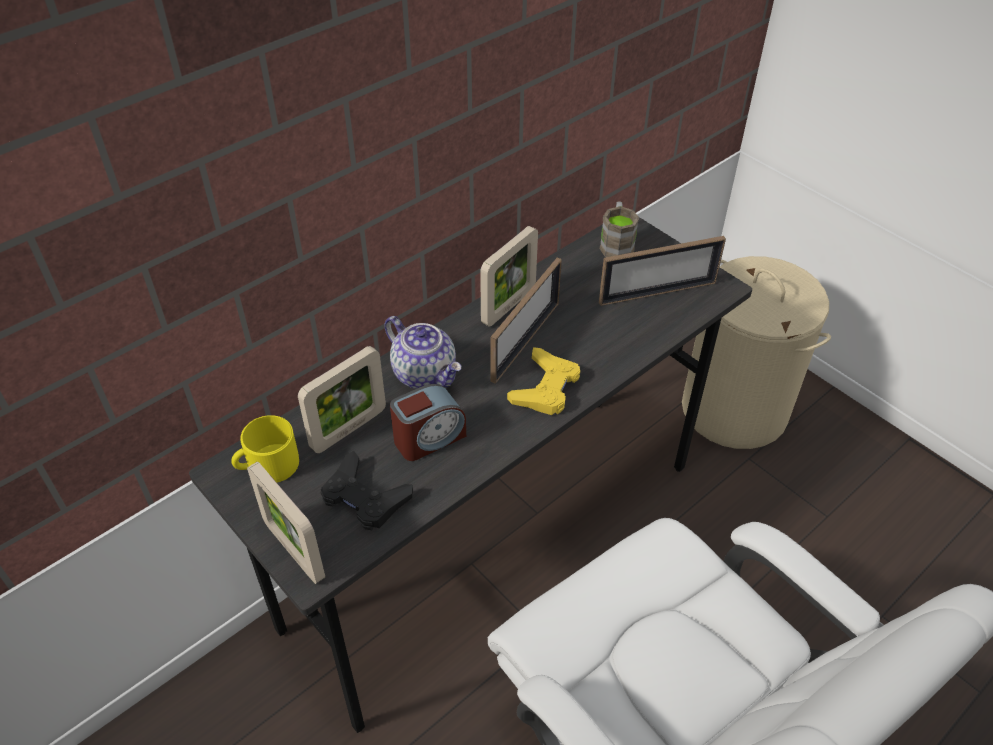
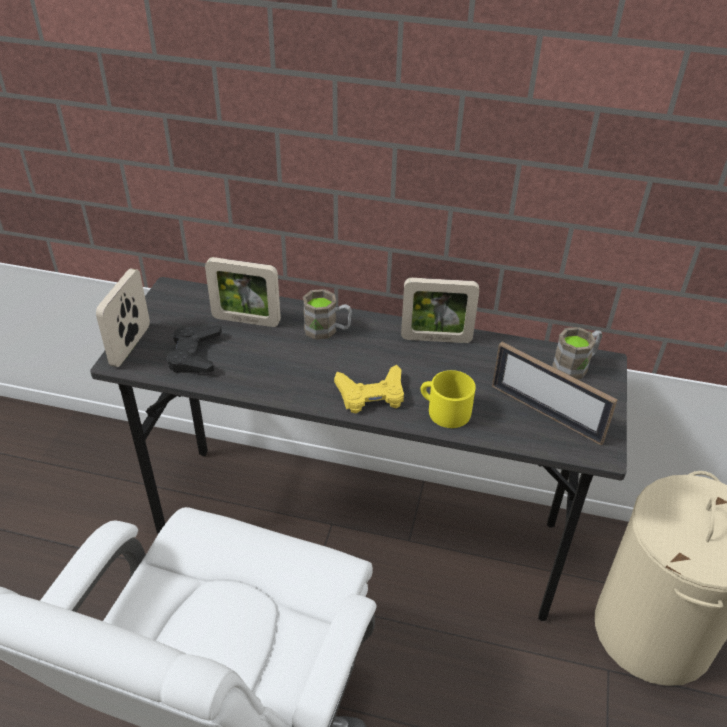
camera: 55 degrees right, 5 degrees down
(267, 465) = (188, 303): yellow mug -> yellow mug (444, 410)
(425, 373) = (327, 330): teapot -> brown mug
(429, 438) = (269, 359): alarm clock -> none
(525, 341) = (409, 363): picture frame -> none

